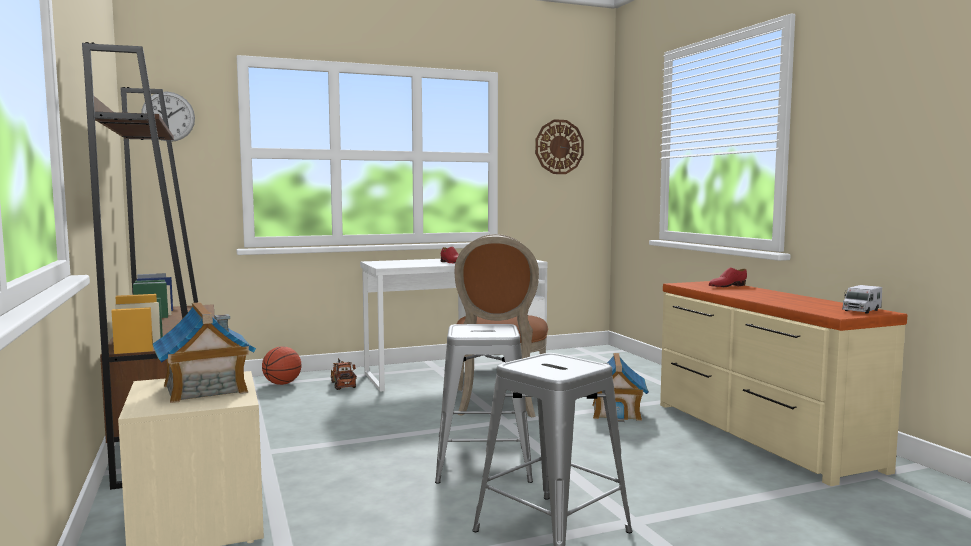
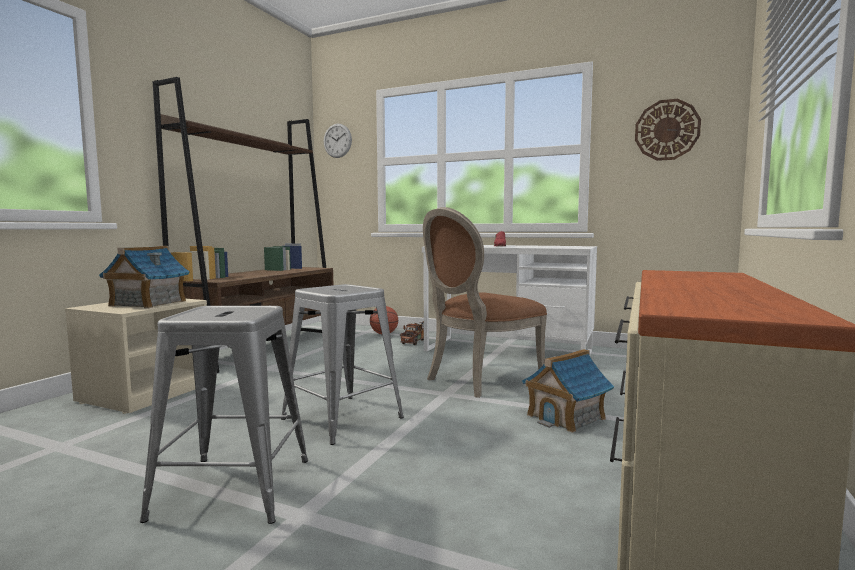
camera: 45 degrees right, 0 degrees up
(727, 286) = (712, 276): red shoe -> none
(861, 310) = (766, 312): toy truck -> none

